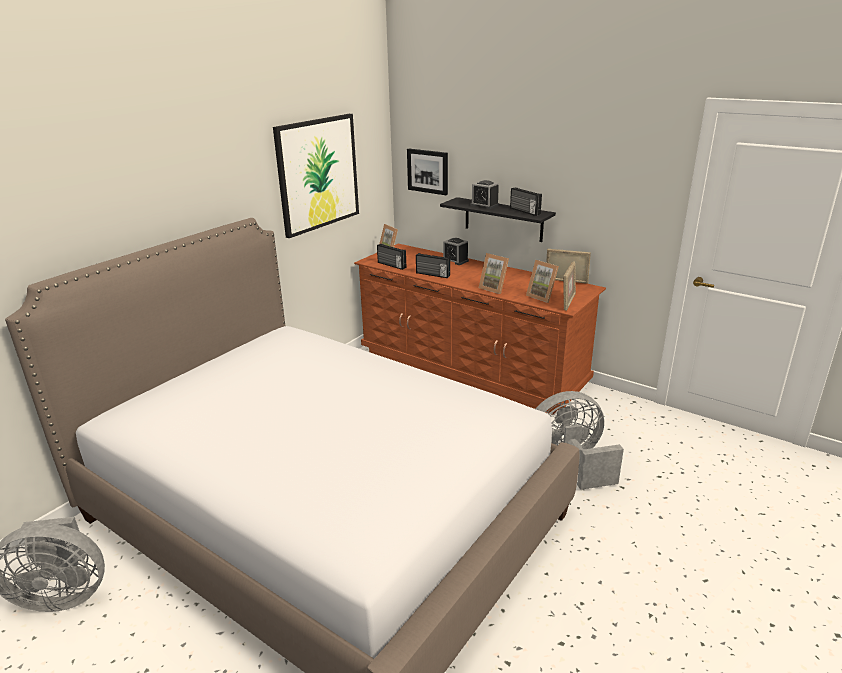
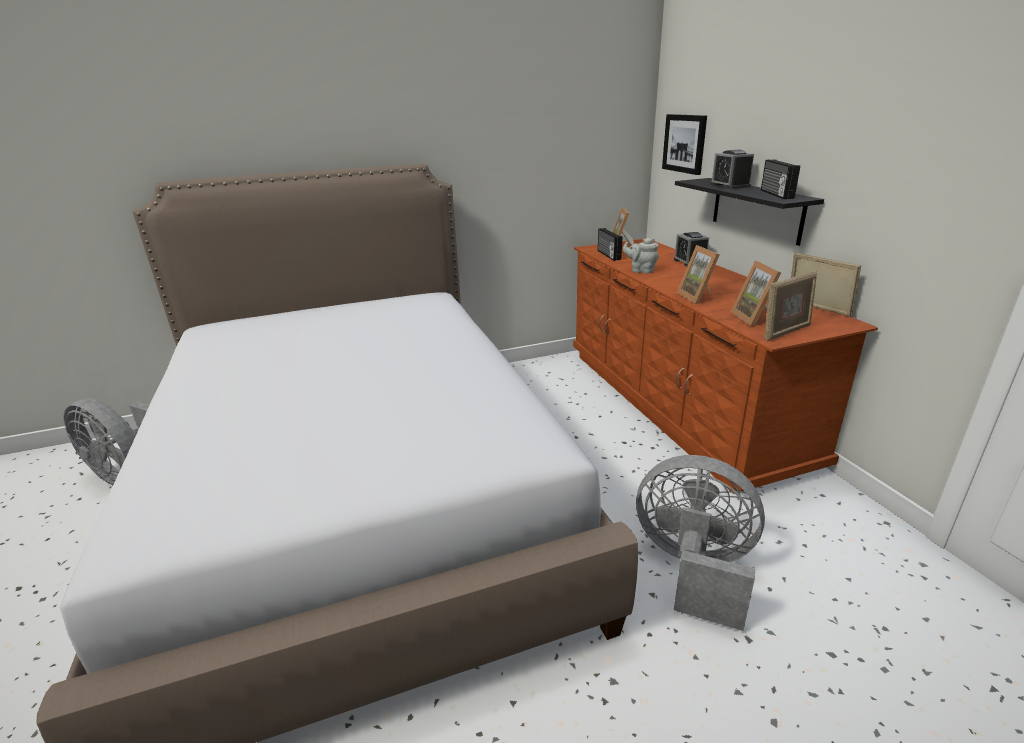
camera: 35 degrees right, 0 degrees up
(318, 174) = (533, 131): picture -> none
(432, 274) = (641, 270): radio -> grey teapot

